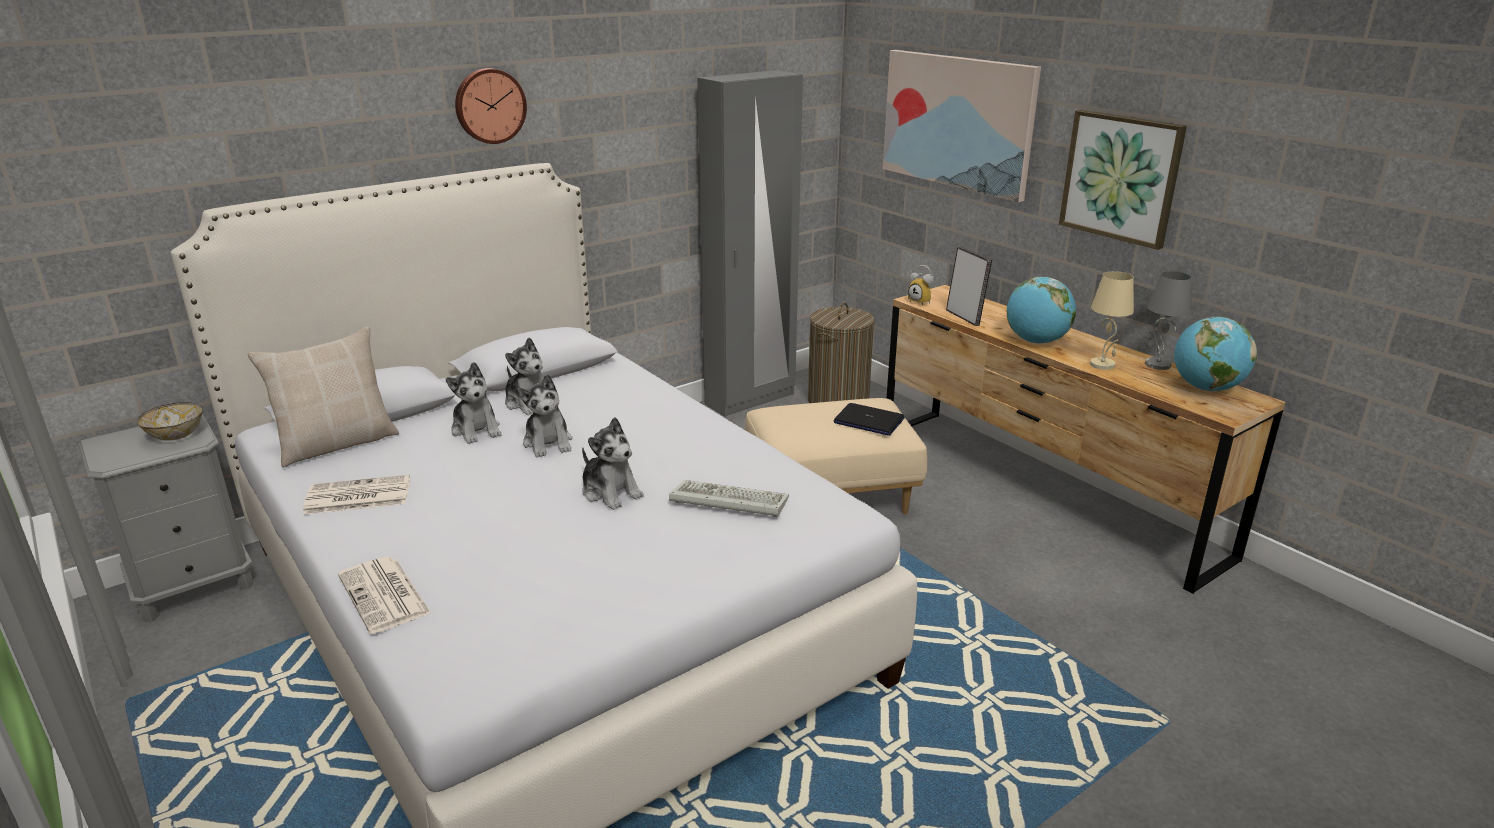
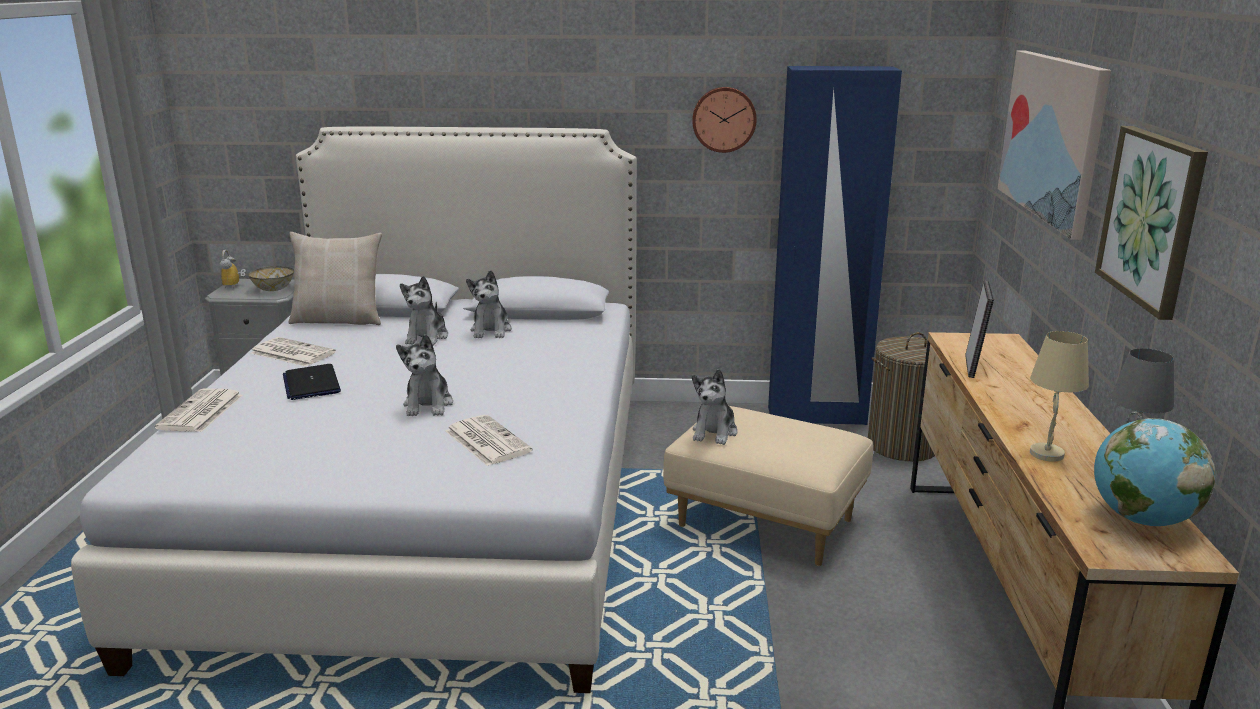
camera: 40 degrees right, 5 degrees down
(489, 105) = (565, 73): wall clock -> wall clock (724, 119)
(548, 443) = (453, 360): plush toy -> plush toy (714, 432)
(726, 502) = (486, 441): keyboard -> newspaper
(750, 399) = (817, 416): grey wardrobe -> blue wardrobe
(868, 421) = (798, 446): laptop -> laptop (311, 384)
(921, 302) = (954, 341): alarm clock -> alarm clock (235, 286)
(1036, 341) = (1011, 410): globe -> none

